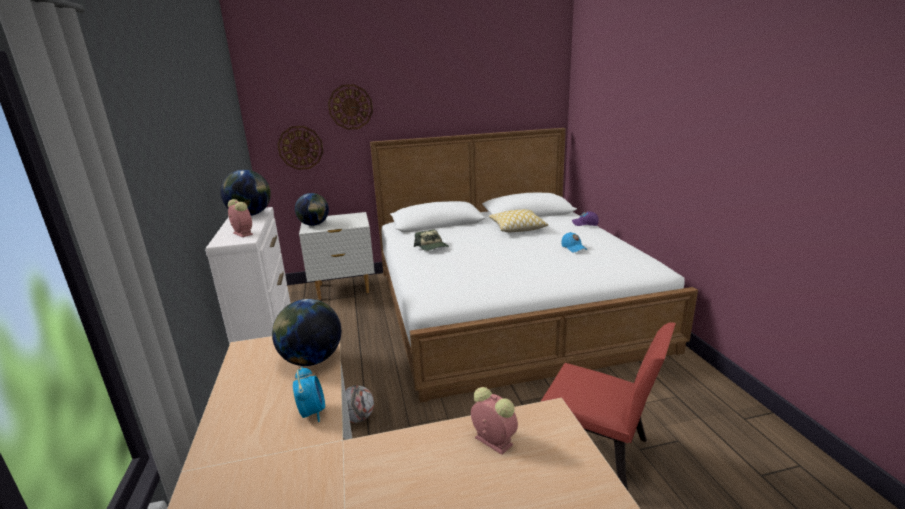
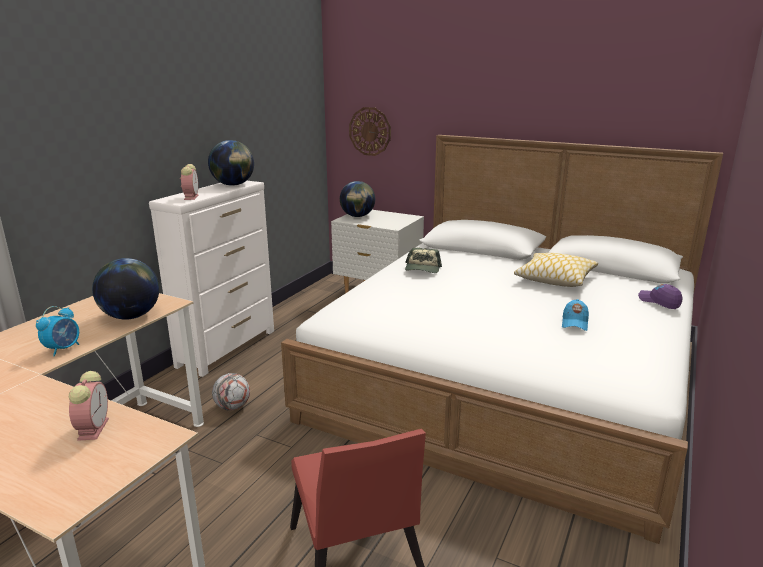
camera: 40 degrees right, 0 degrees up
(350, 107) = (425, 91): wall clock -> none

